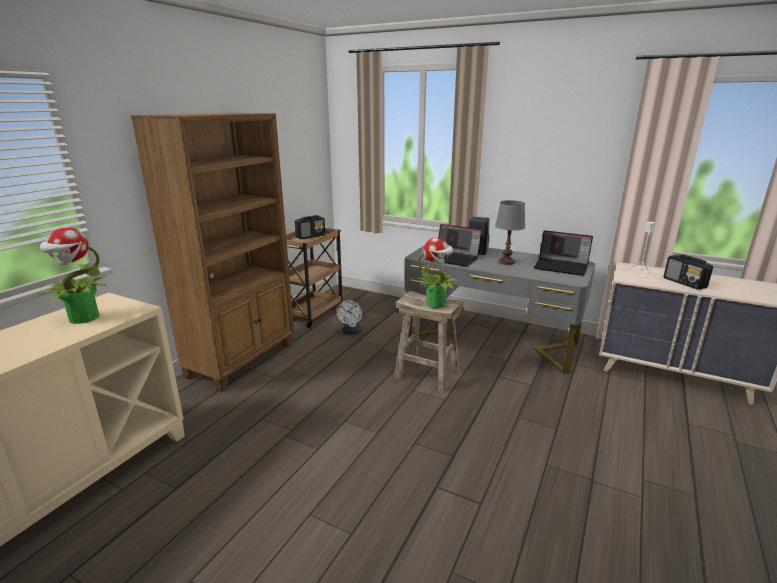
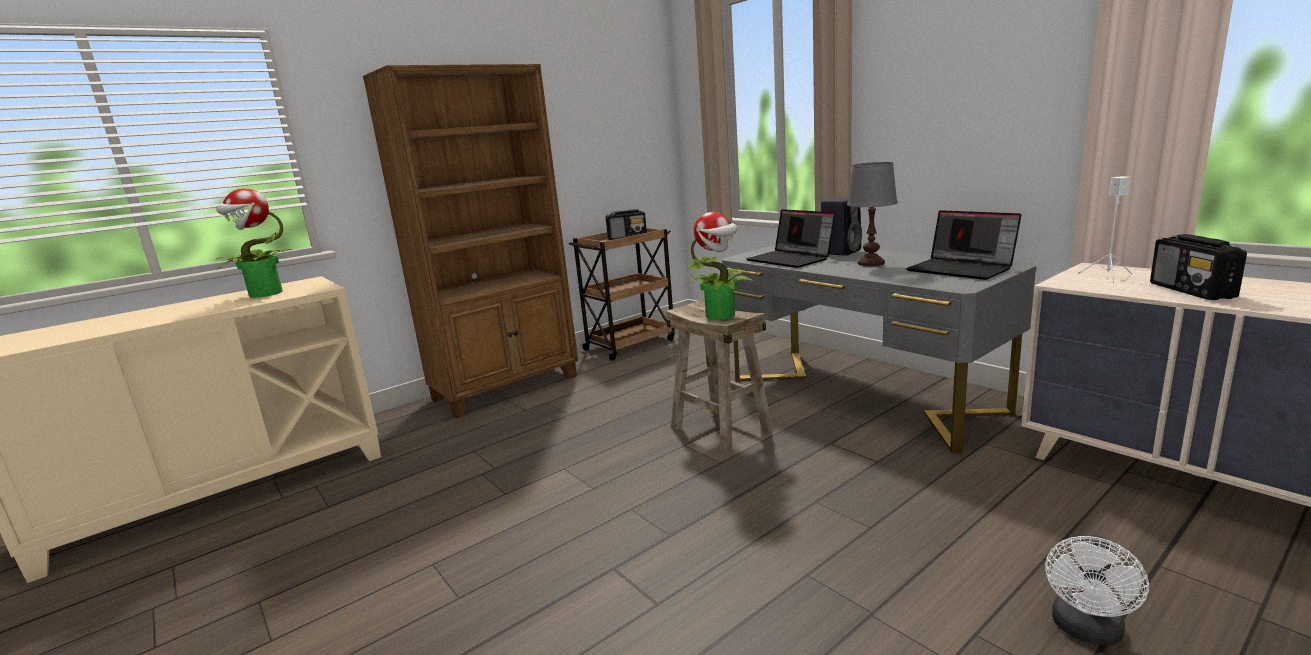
camera: 25 degrees right, 5 degrees down
(351, 332) = (661, 369): white fan -> white fan (1086, 631)

